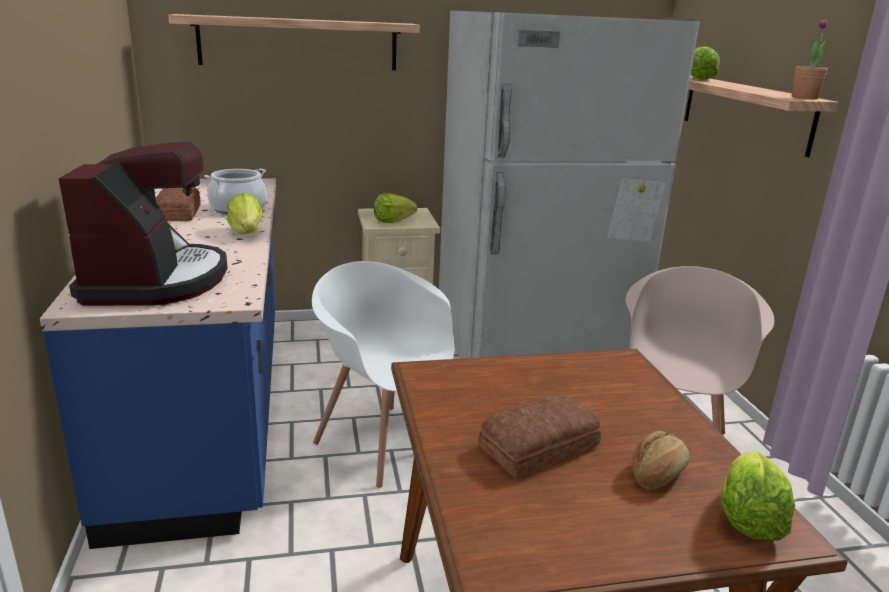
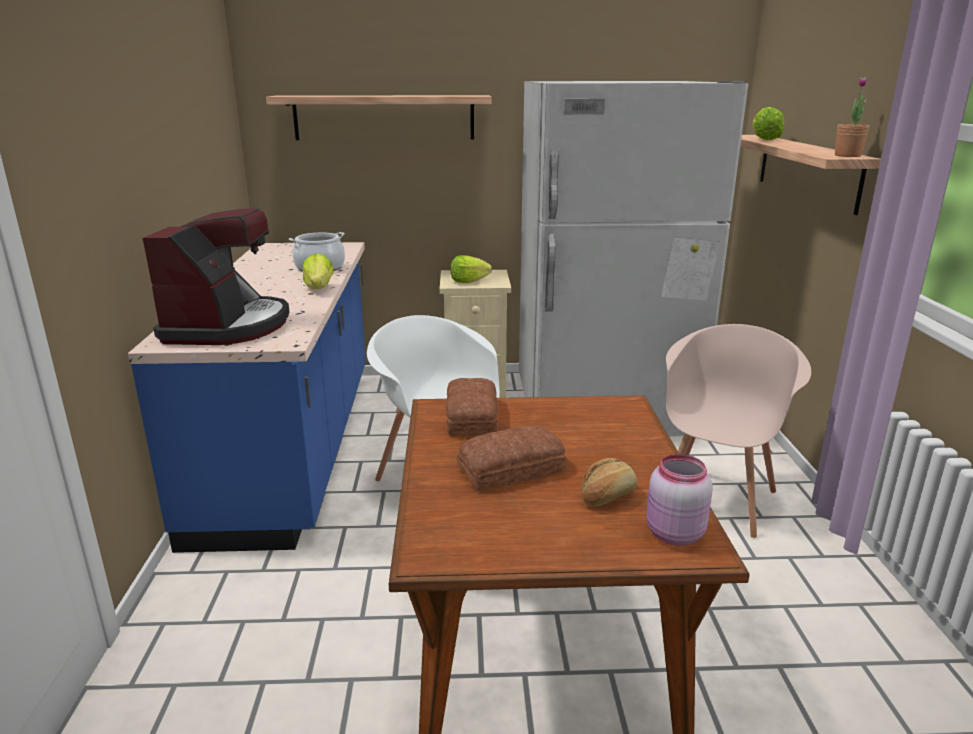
camera: 10 degrees right, 0 degrees up
(177, 213) = (266, 272): bread -> bread (470, 418)
(748, 518) = (673, 534): lettuce -> pink jar

